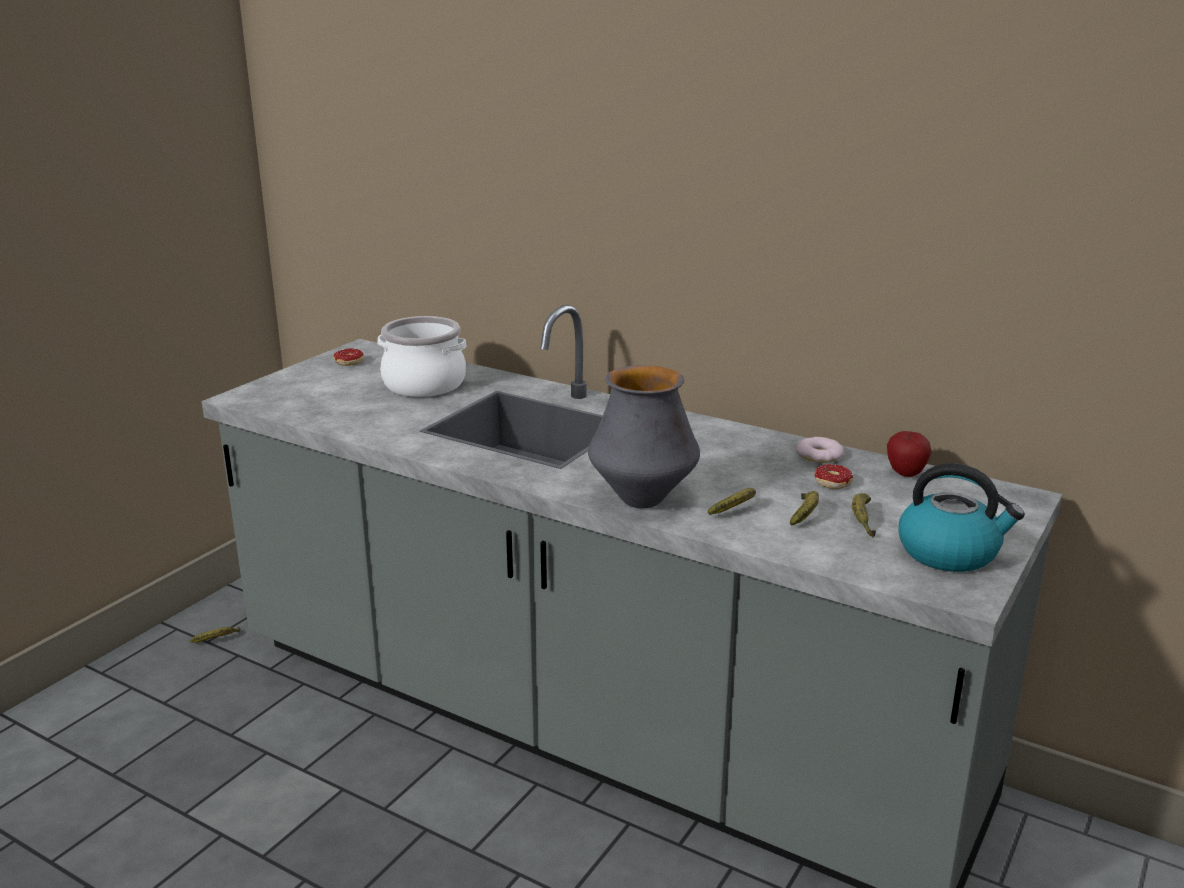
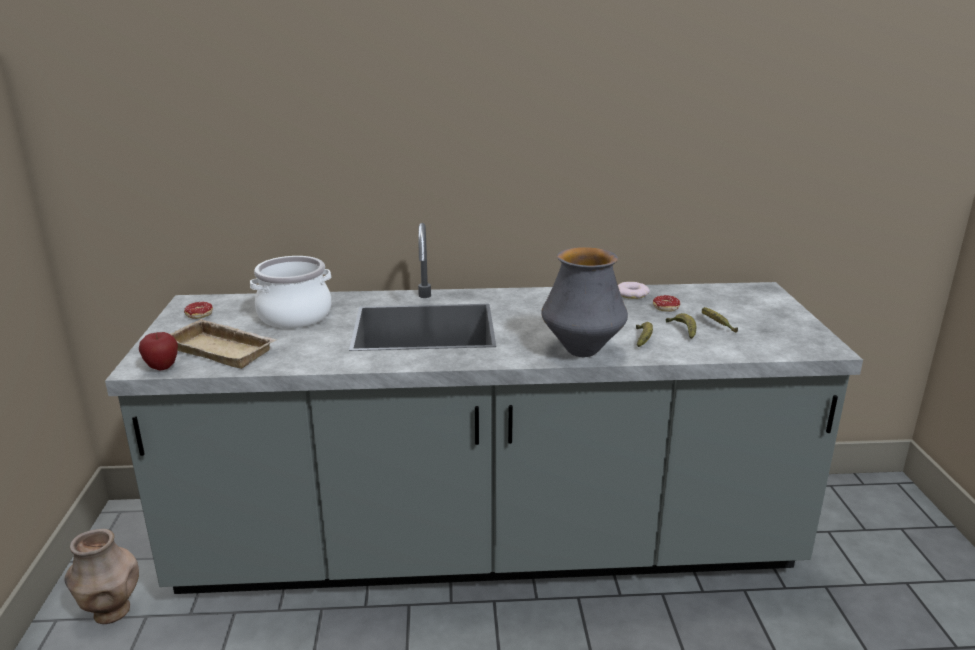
camera: 35 degrees left, 0 degrees up
(217, 640) = (111, 612): banana -> brown vase
(321, 400) = (224, 349): none -> beige tray
(906, 474) = (692, 292): apple -> apple (162, 368)
(950, 552) = (783, 328): kettle -> none

